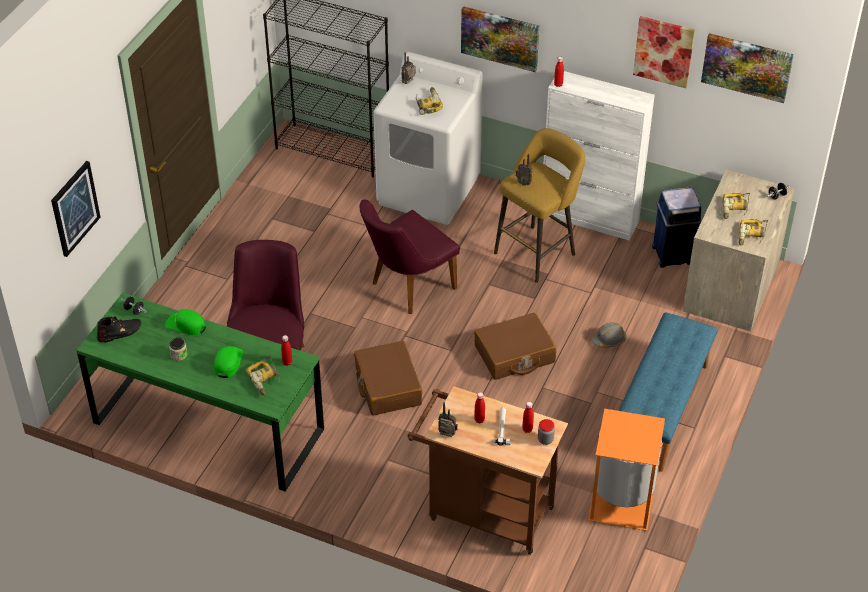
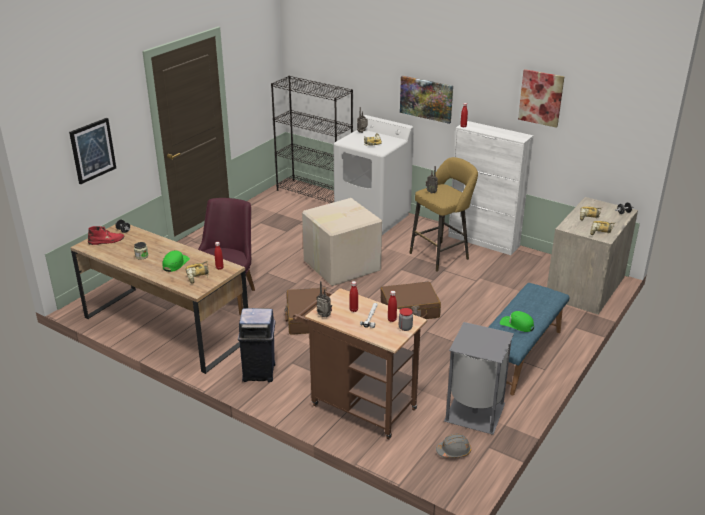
camera: 10 degrees right, 15 degrees down
(120, 332) = (106, 240): black boot -> red boot
(186, 325) = (155, 241): green cap -> green cap (517, 324)
(208, 426) = (166, 328): green desk -> brown desk
(406, 288) = (340, 265): purple chair -> cardboard box
(609, 339) = (484, 308): grey hard hat -> grey hard hat (453, 451)
(620, 503) = (473, 413): orange trash can -> grey trash can
(672, 254) = (542, 265): blue trash can -> blue trash can (259, 372)
(747, 67) = (603, 105): picture -> none

